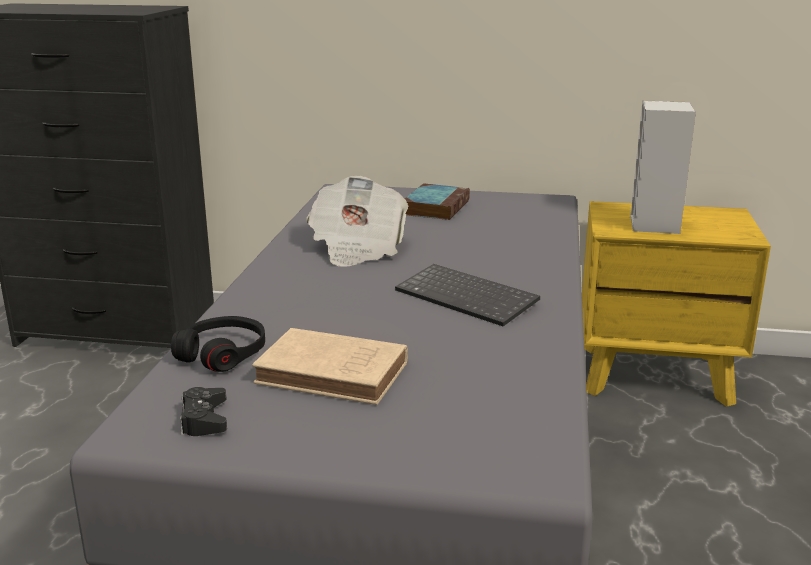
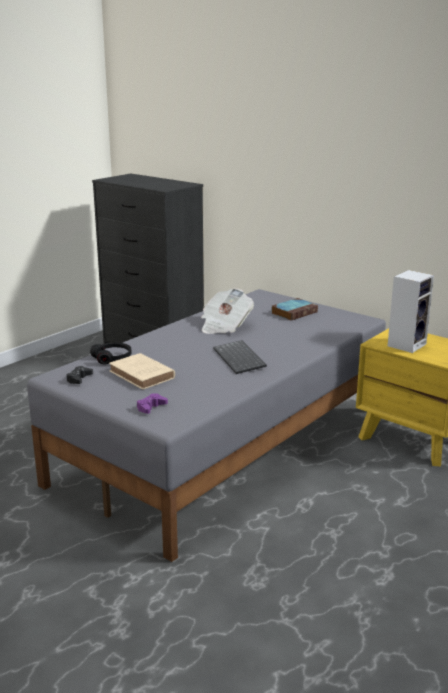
camera: 30 degrees right, 0 degrees up
(449, 440) = (151, 407): none -> purple game controller

